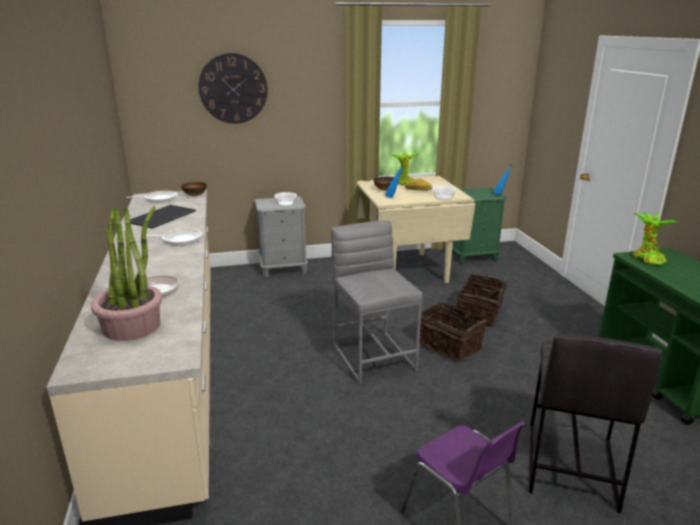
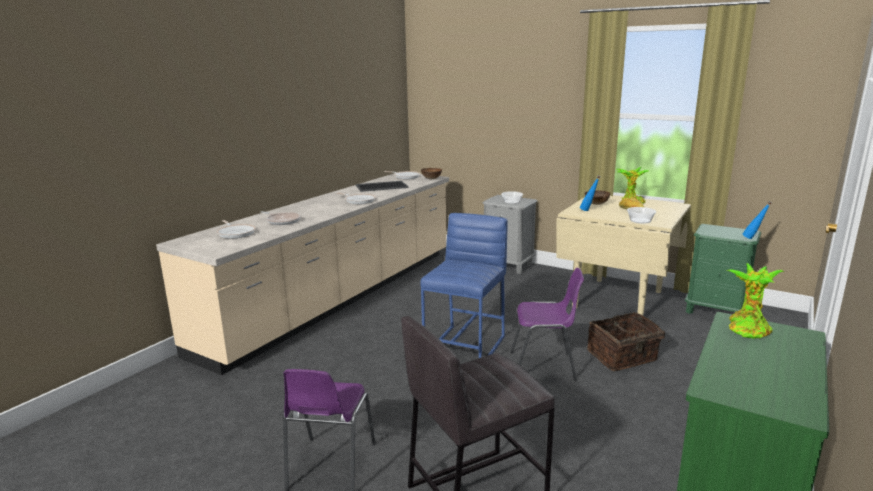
camera: 45 degrees right, 5 degrees down
(132, 326) = (236, 233): potted plant -> frying pan
(233, 88) = (489, 92): wall clock -> none
(374, 356) = (466, 347): grey stool -> blue stool
(450, 345) = (544, 367): basket -> purple chair

